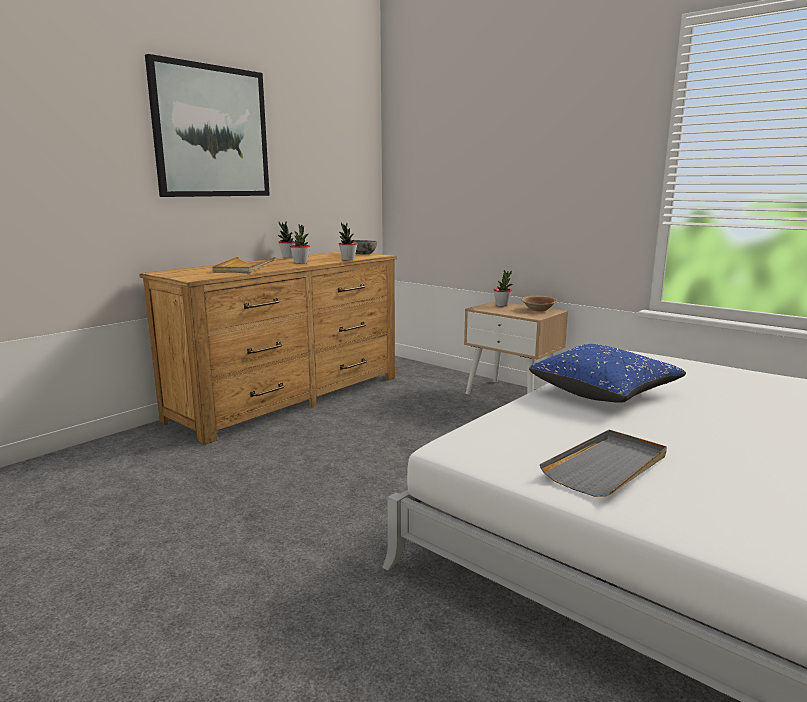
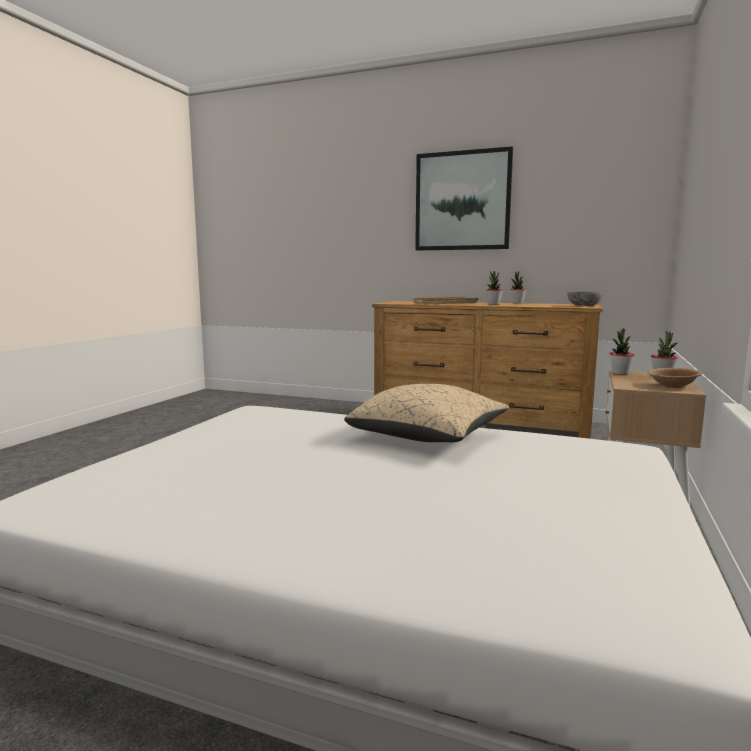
camera: 70 degrees right, 5 degrees down
(348, 259) = (537, 306): potted plant -> potted plant (620, 373)
(604, 392) = (428, 437): blue pillow -> beige pillow
(607, 466) = (230, 439): grey tray -> none

